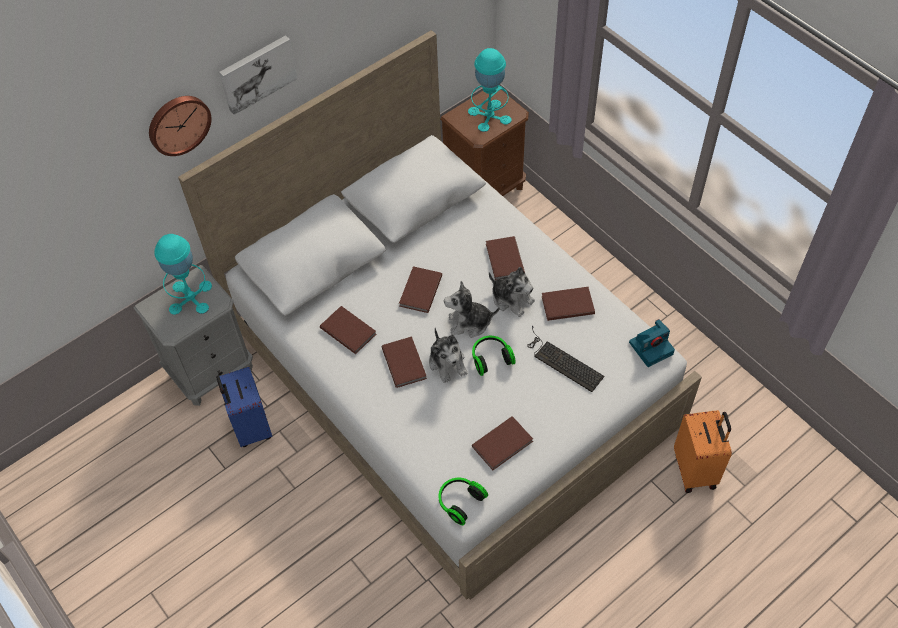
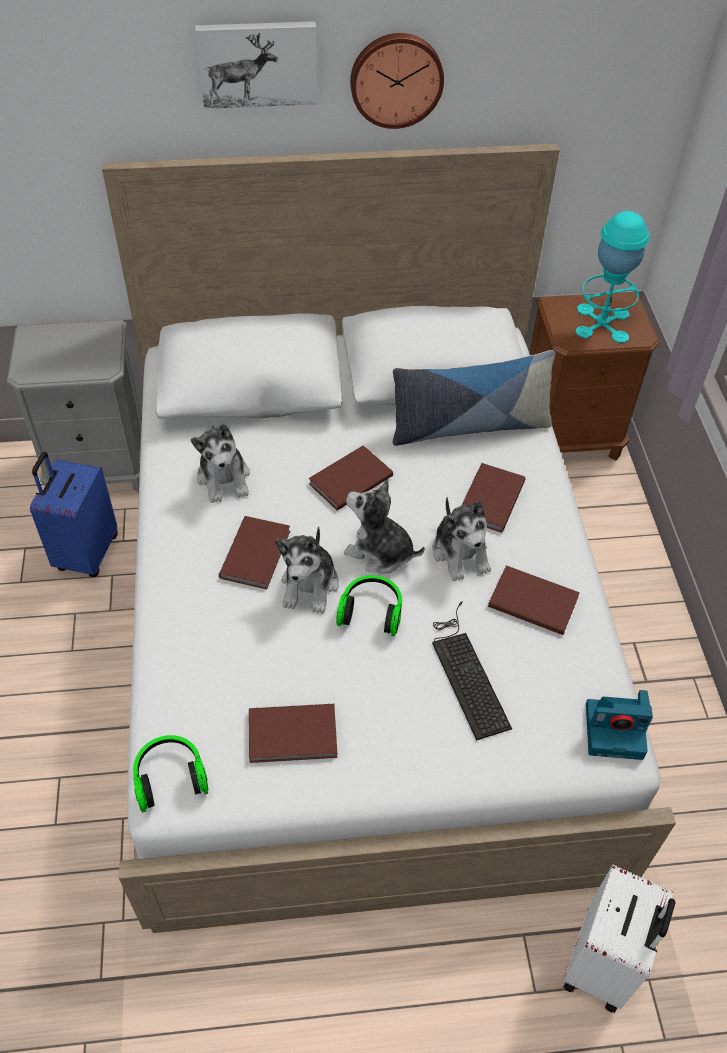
camera: 30 degrees right, 5 degrees down
(178, 124) = (118, 79): wall clock -> wall clock (396, 79)
(190, 297) = (80, 347): turquoise table lamp -> none
(348, 330) = (224, 478): brown book -> plush toy
(460, 221) = (469, 426): none -> pillow
(696, 470) = (603, 964): orange suitcase -> white suitcase

